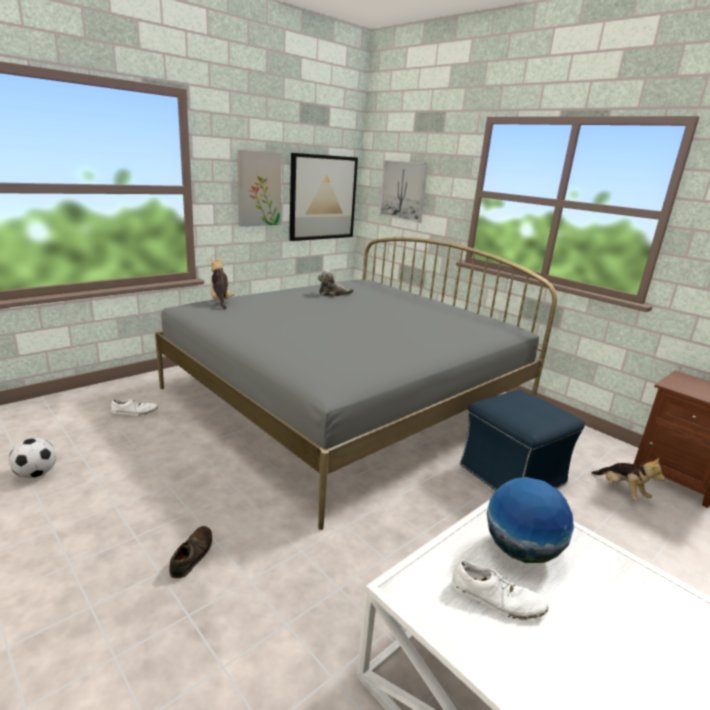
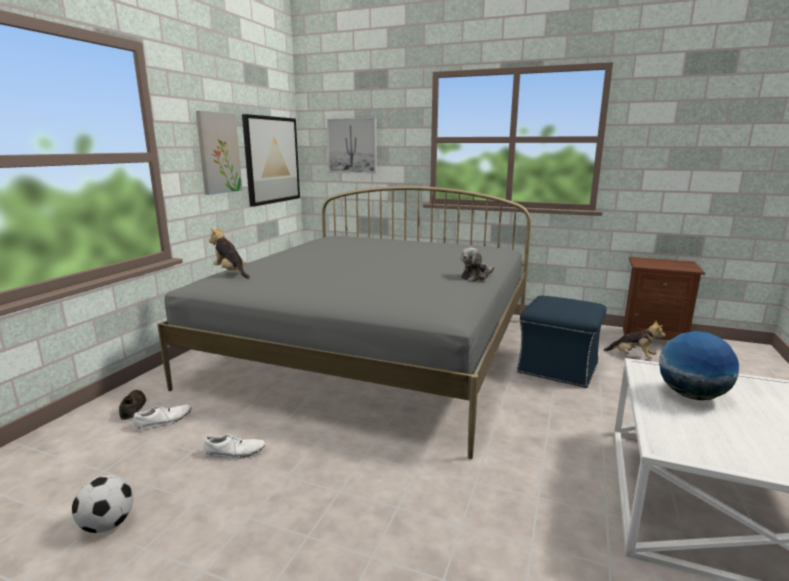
camera: 25 degrees left, 5 degrees down
(192, 555) = (385, 527): brown shoe -> brown shoe (133, 408)
(332, 294) = (328, 249): plush toy -> plush toy (476, 276)
(497, 599) = (723, 429): white shoe -> white shoe (235, 452)

